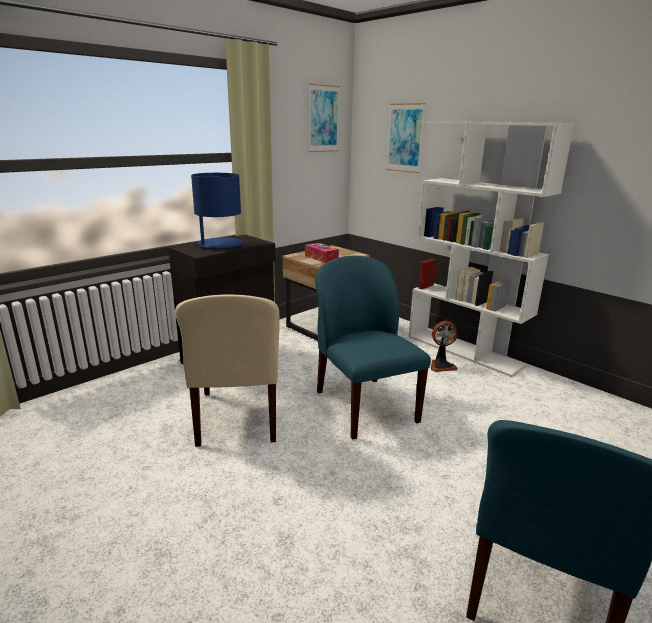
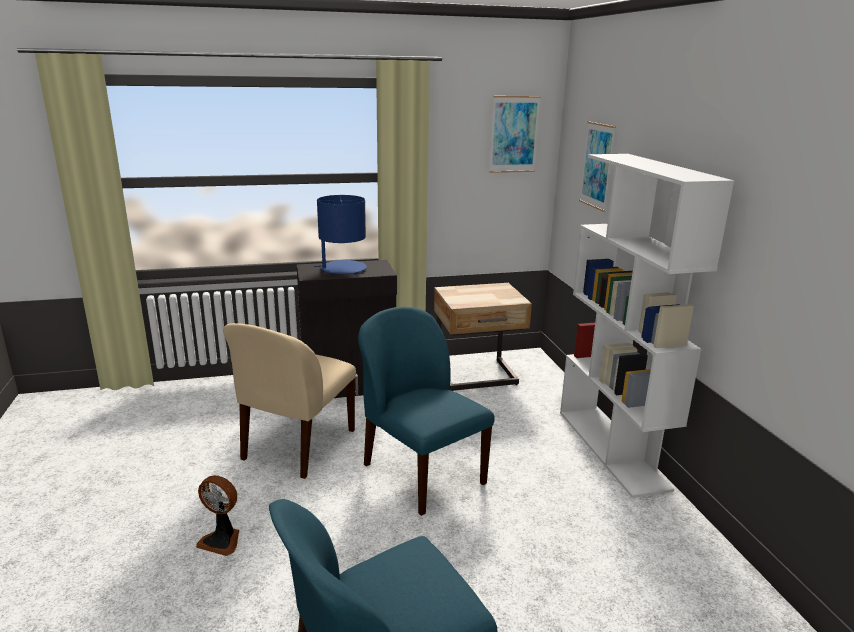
camera: 30 degrees right, 0 degrees up
(321, 258) = (470, 297): tissue box -> none
(364, 405) = (421, 473): blue chair -> blue chair turned 45 degrees counterclockwise
(441, 366) = (558, 458): fan -> fan (222, 540)

